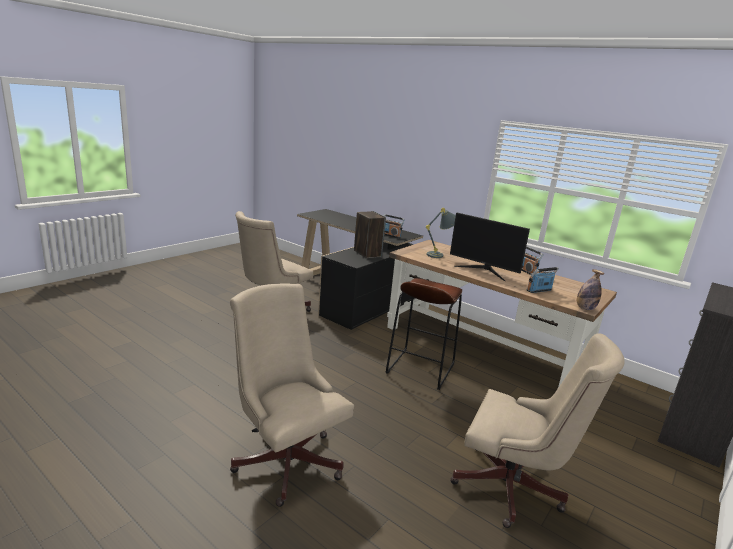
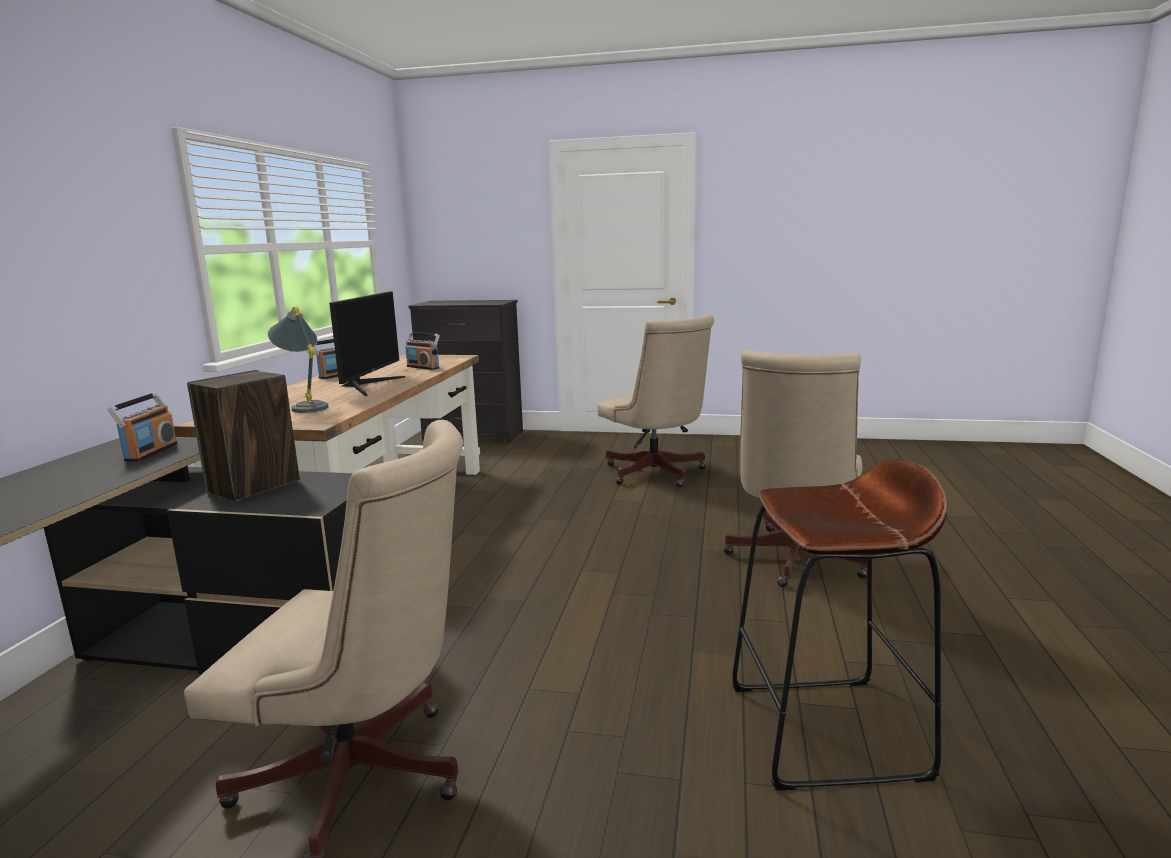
camera: 115 degrees left, 5 degrees down
(420, 369) = (488, 541): brown stool -> brown stool (826, 731)
(513, 489) = (657, 474): beige office chair -> beige office chair turned 150 degrees clockwise
(585, 308) = (460, 356): bottle -> none

